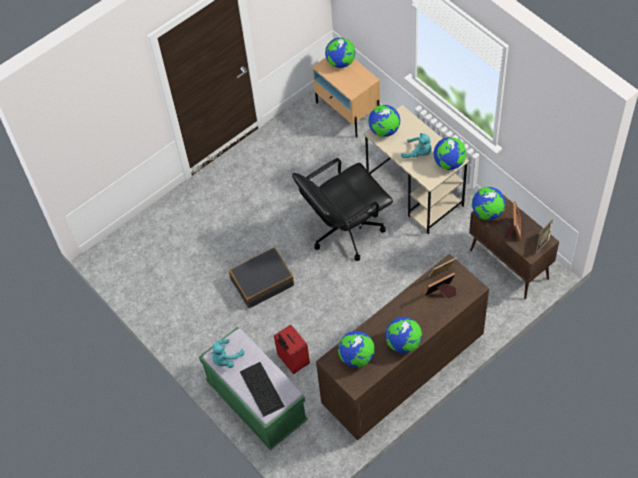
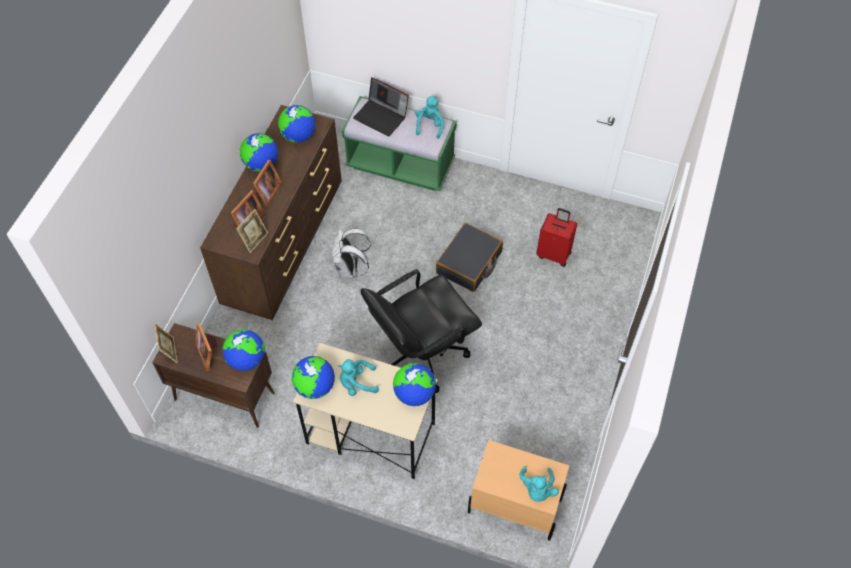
camera: 145 degrees right, 0 degrees up
(261, 388) = (382, 116): keyboard -> laptop
(292, 361) = (391, 209): red suitcase -> red suitcase (554, 254)
(341, 62) = (537, 489): globe -> turquoise plush toy
(345, 230) = (421, 353): black office chair -> black office chair turned 150 degrees counterclockwise
(360, 322) = (349, 269): none -> white backpack
(412, 313) = (266, 193): none -> picture frame

